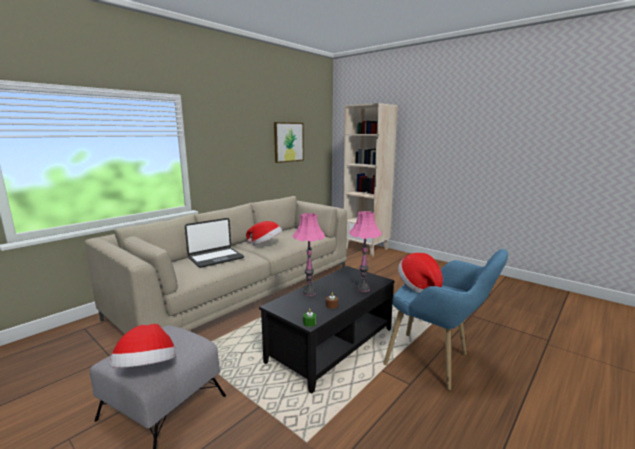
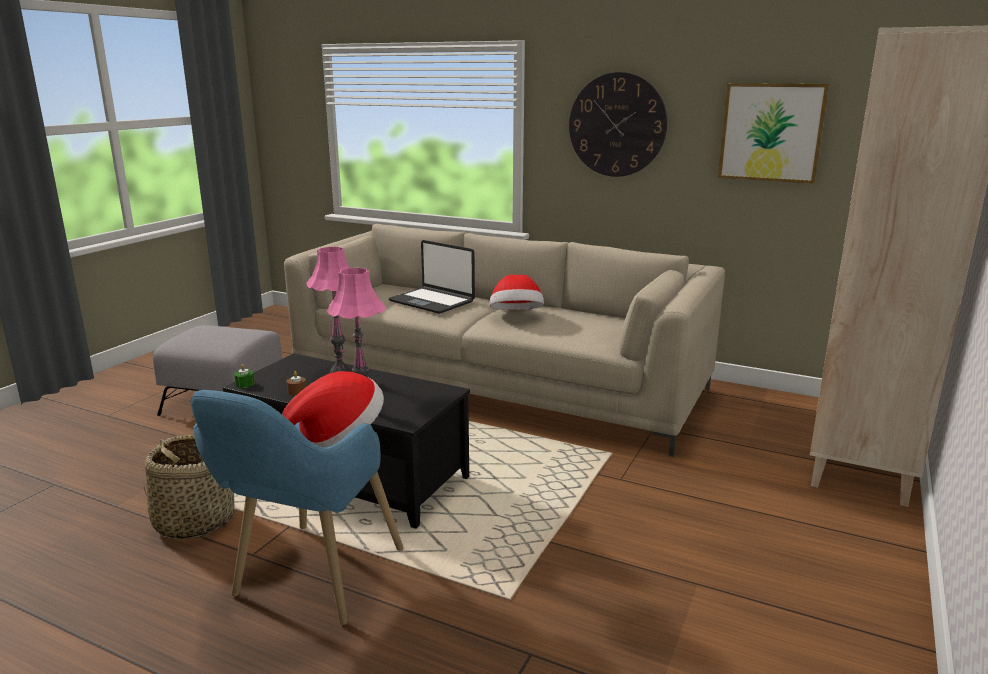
camera: 75 degrees right, 5 degrees up
(147, 370) = (179, 340): hat -> none
(234, 142) = (617, 125): none -> wall clock
(368, 413) = (194, 520): none -> basket

